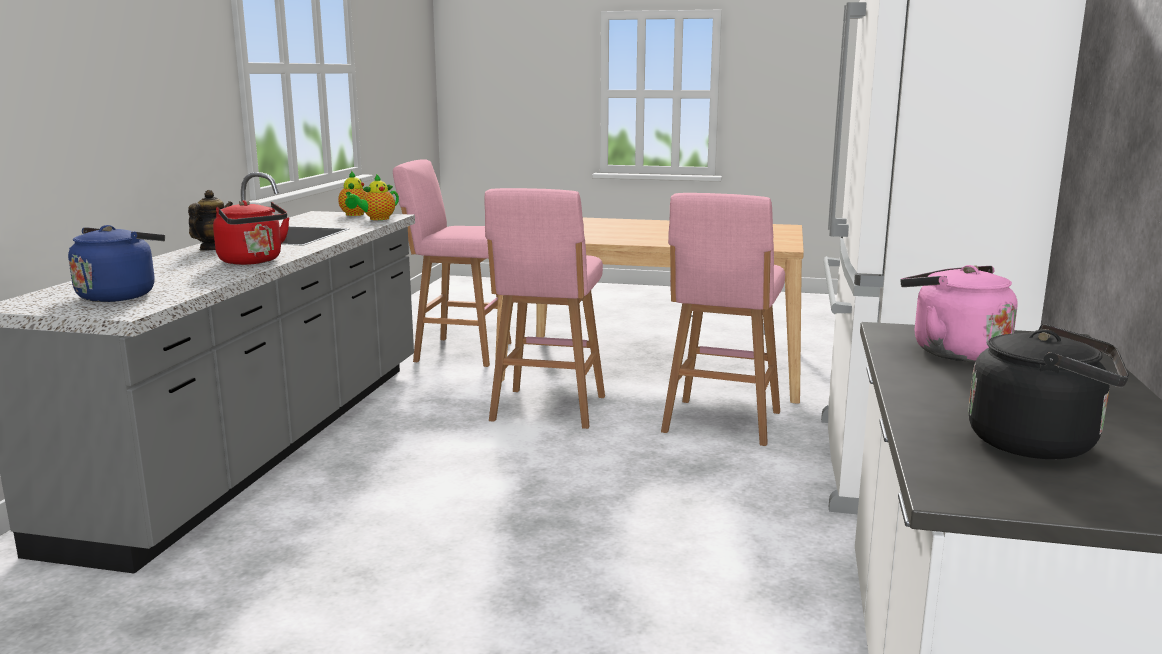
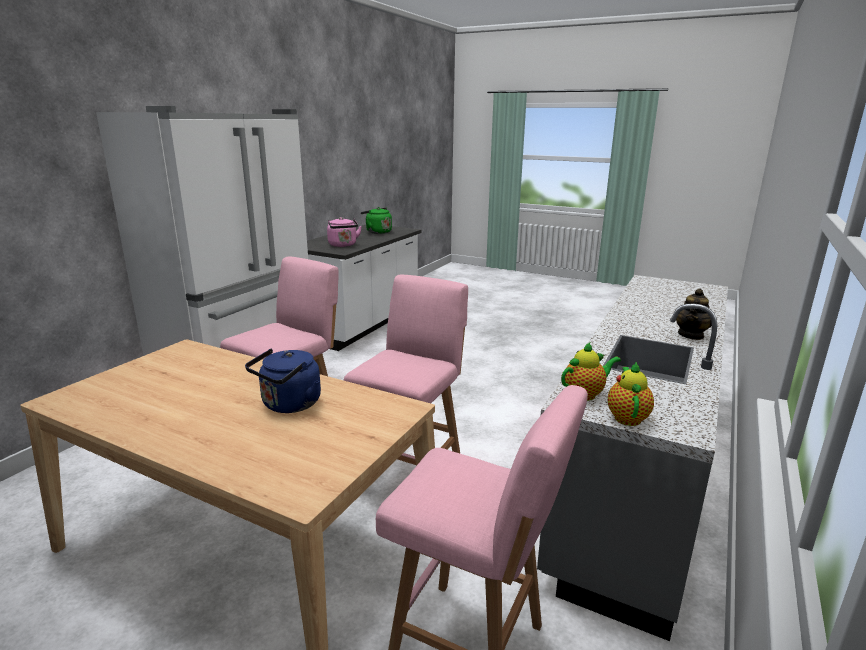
camera: 165 degrees left, 5 degrees up
(120, 295) = (669, 289): blue kettle -> blue kettle (289, 405)
(253, 261) = (634, 314): red kettle -> none
(1040, 444) = (377, 232): black kettle -> green kettle

